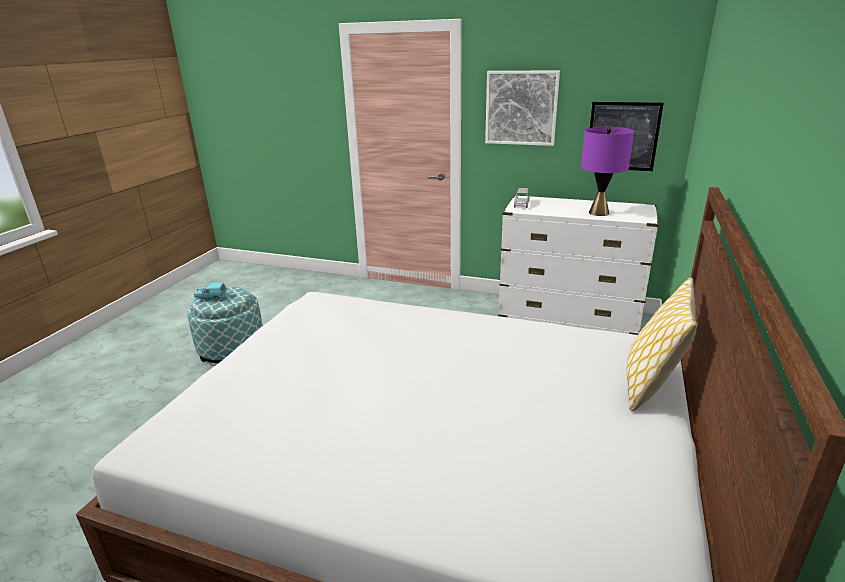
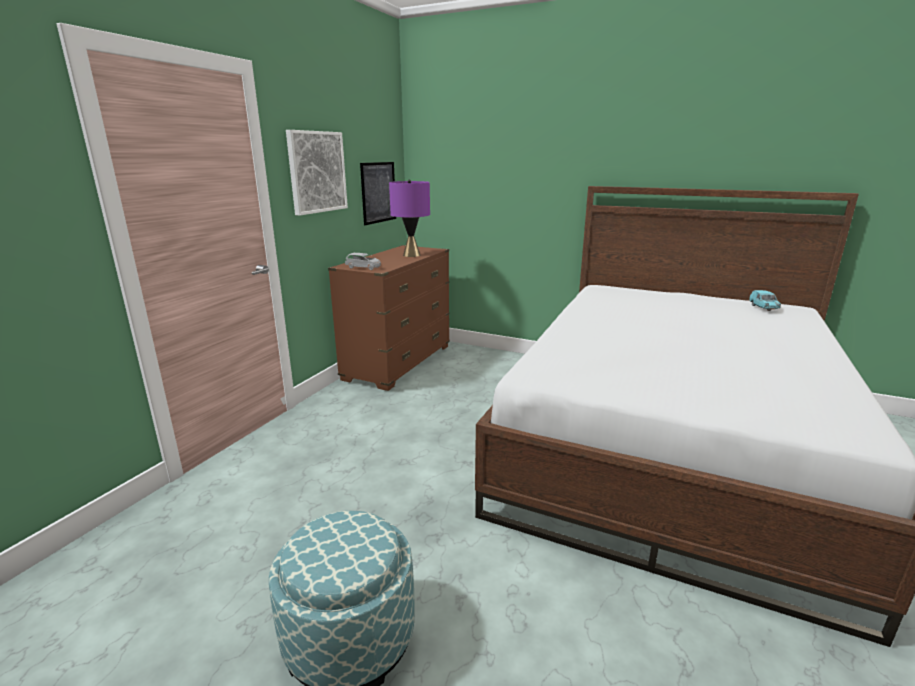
camera: 85 degrees left, 5 degrees down
(211, 297) = (339, 557): turquoise toy car -> turquoise toy car (763, 308)
(568, 318) = (398, 363): white dresser -> brown dresser
(651, 385) = (645, 291): pillow -> none

